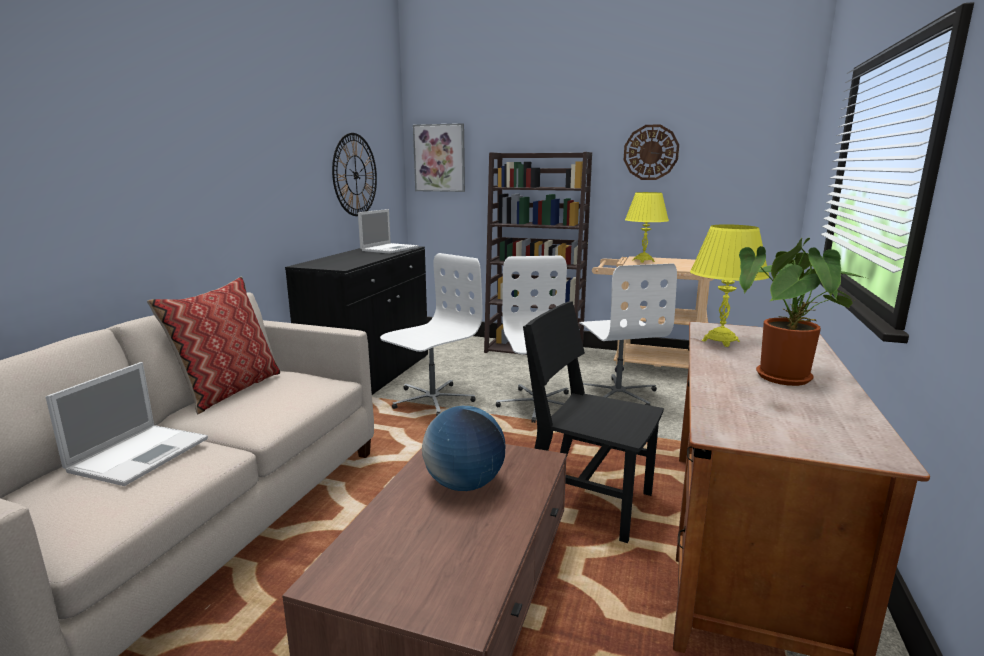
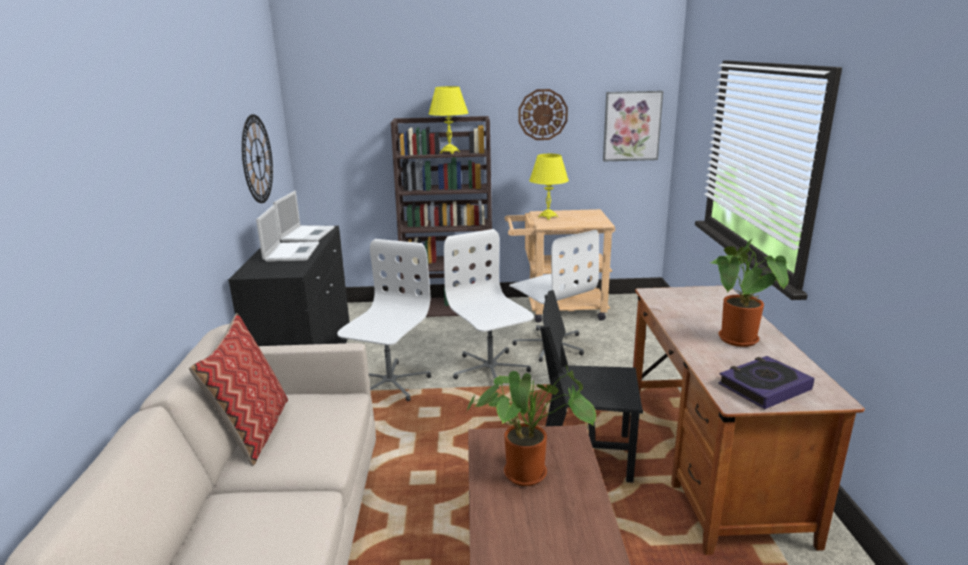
camera: 20 degrees left, 5 degrees up
(141, 453) = (247, 521): laptop -> laptop (292, 252)
(439, 158) = (327, 124): picture -> picture (631, 126)
(464, 484) = (530, 473): globe -> potted plant
(720, 341) = (673, 308): yellow table lamp -> yellow table lamp (450, 152)
(778, 426) = (764, 387): none -> book

